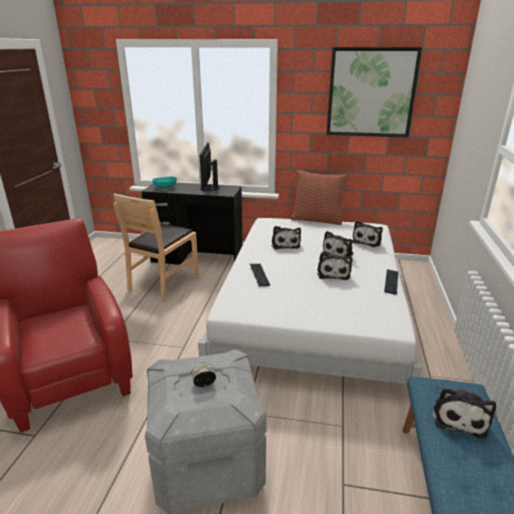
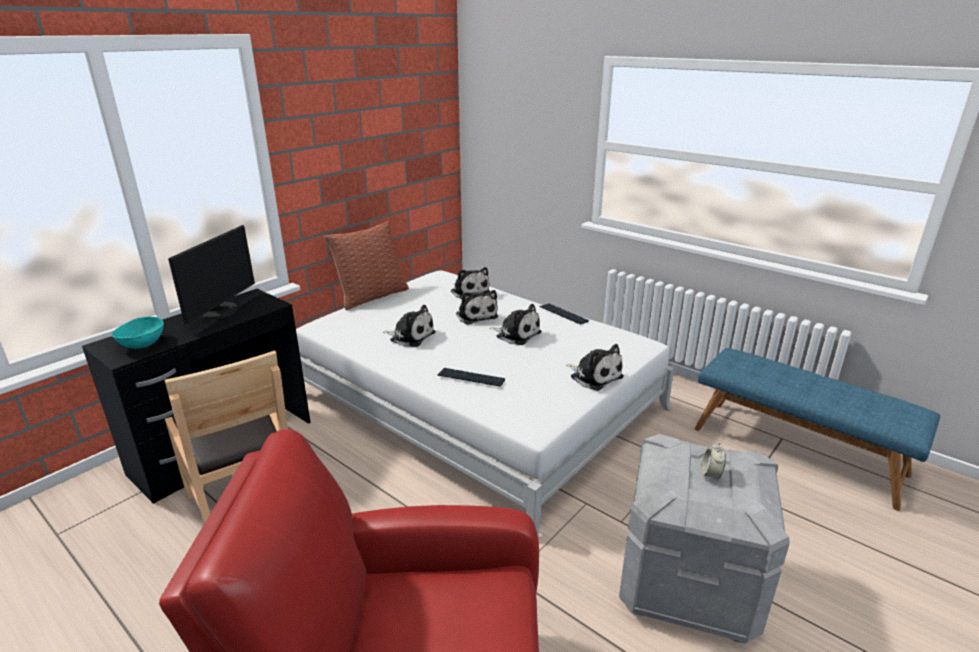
camera: 60 degrees left, 0 degrees up
(208, 188) = (220, 311): monitor -> monitor turned 105 degrees counterclockwise
(371, 93) = (380, 106): picture -> none
(459, 417) = (766, 371): plush toy -> plush toy (594, 376)

